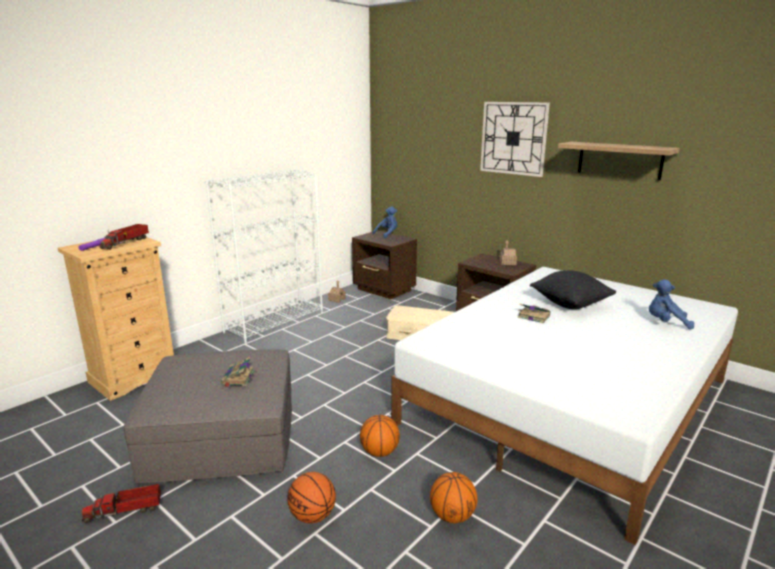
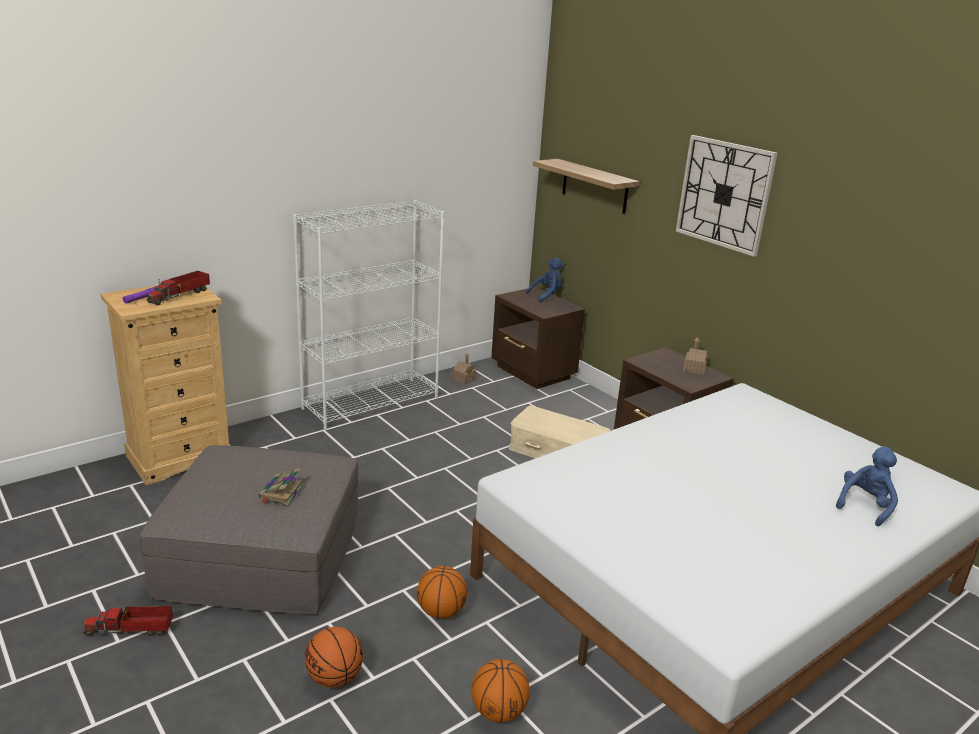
camera: 10 degrees right, 5 degrees up
(533, 316) = (681, 466): book -> none
(570, 304) = (744, 454): black pillow -> none
(619, 160) = (862, 254): shelf -> shelf (594, 186)
(665, 323) = (865, 506): blue plush toy -> blue plush toy turned 105 degrees clockwise

